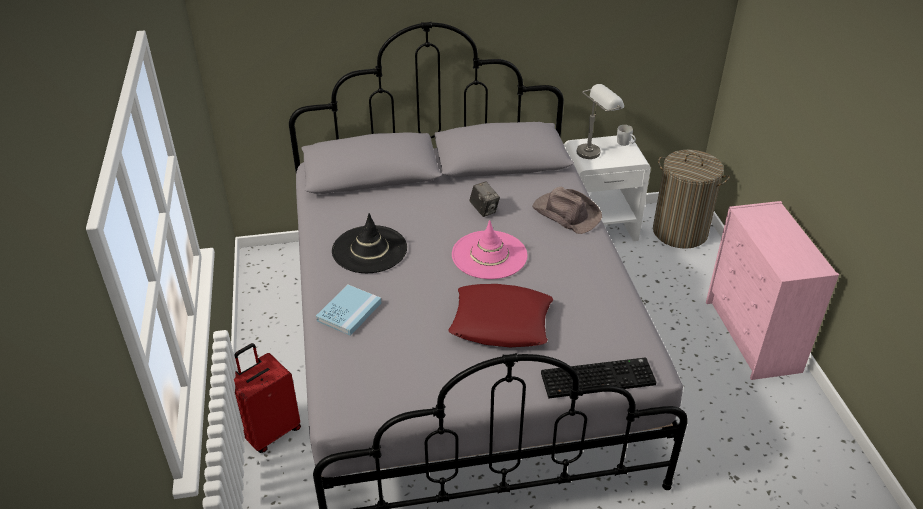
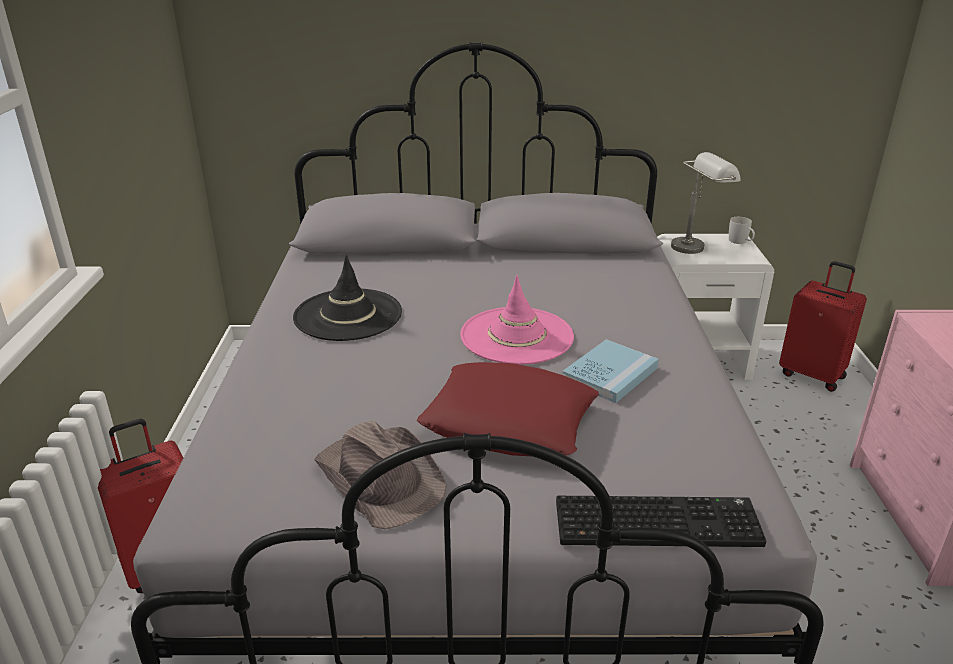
camera: 10 degrees right, 10 degrees down
(349, 312) = (283, 384): blue book -> blue book (610, 374)
(484, 210) = (525, 286): camera -> none
(566, 213) = (642, 299): brown hat -> brown hat (380, 477)
(680, 232) = (812, 375): laundry basket -> red suitcase

